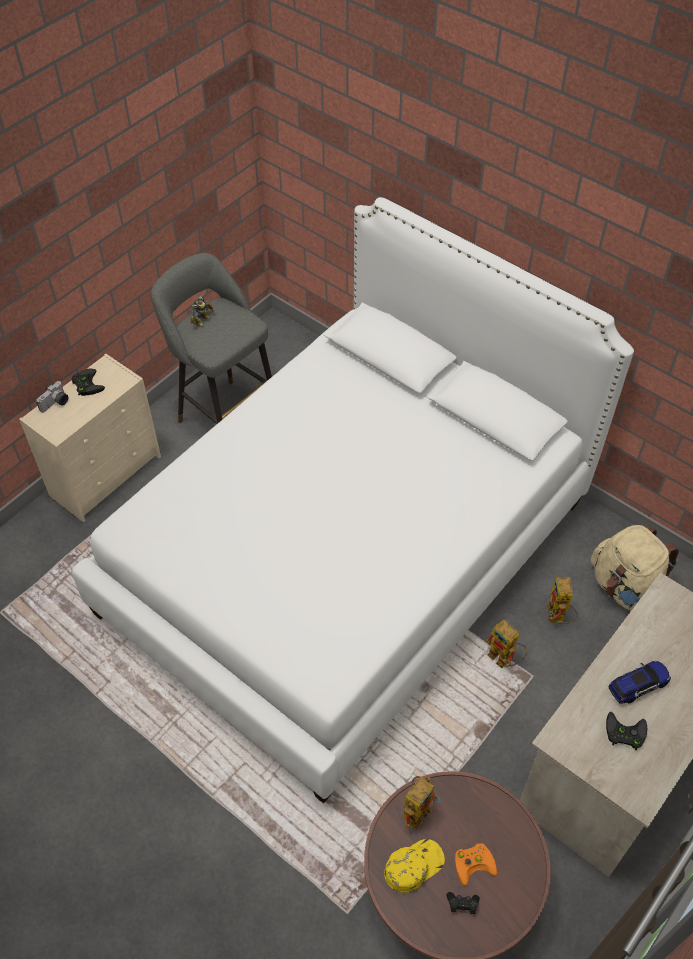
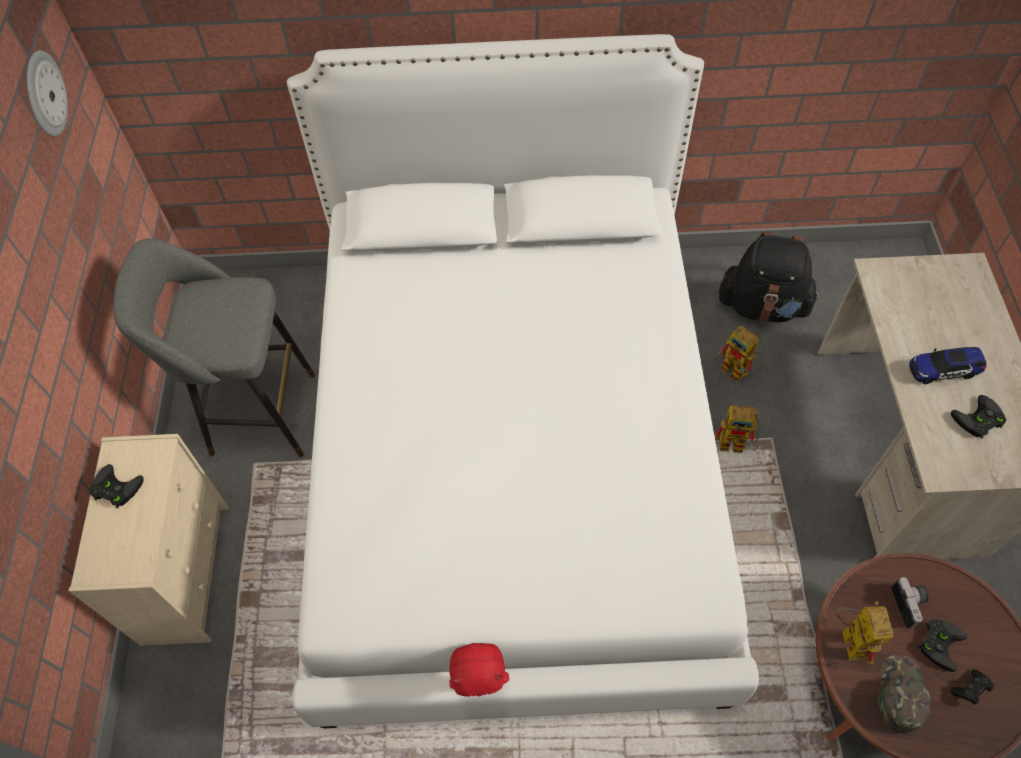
camera: 40 degrees left, 5 degrees up
(56, 404) = (99, 538): camera -> camera (909, 605)
(171, 637) = (480, 684): none -> red plush toy
(203, 135) = (44, 94): none -> wall clock
(203, 321) = (193, 321): toy robot -> none
(413, 865) = (900, 694): yellow cap -> green cap
(474, 862) = (939, 642): orange game controller -> black game controller
(625, 588) = (762, 305): beige backpack -> black backpack
(638, 685) = (943, 370): toy car -> toy car turned 120 degrees counterclockwise

